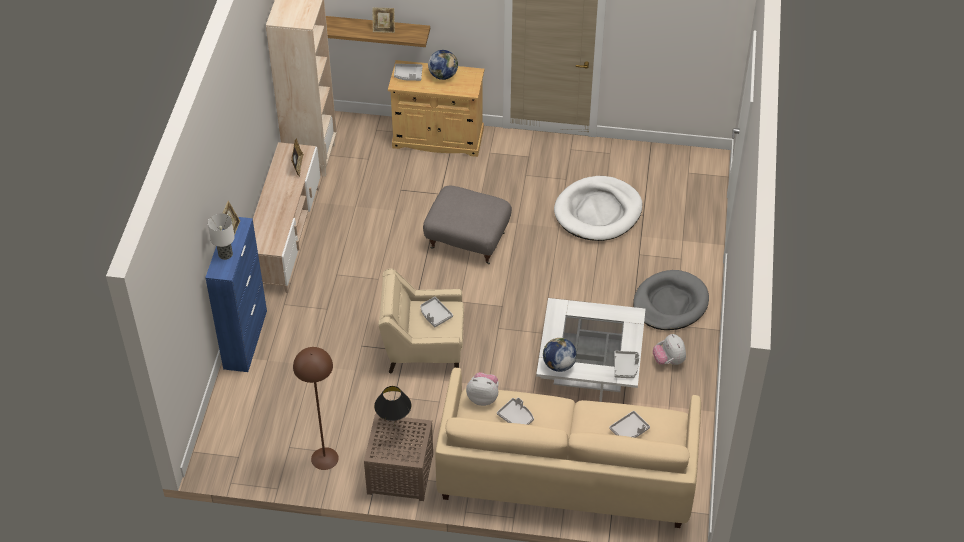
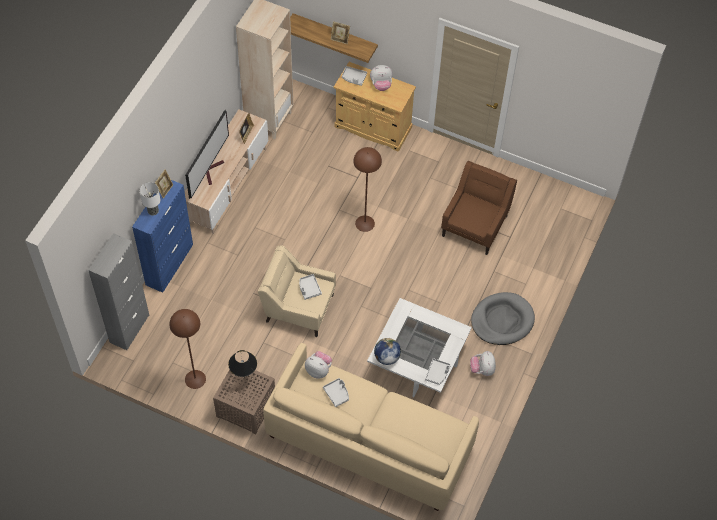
camera: 15 degrees right, 10 degrees up
(220, 422) = (129, 328): none -> grey cabinet
(269, 213) = (211, 170): none -> television
(443, 75) = (381, 85): globe -> plush toy
(468, 239) = (365, 223): grey ottoman -> brown floor lamp
(598, 212) = (475, 225): white dog bed -> brown armchair
(629, 430) = (418, 428): grey tray -> none

